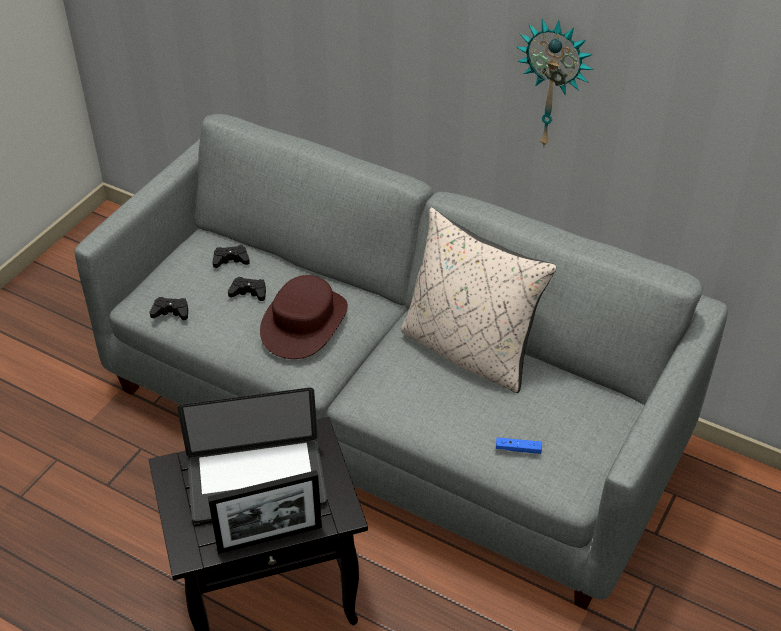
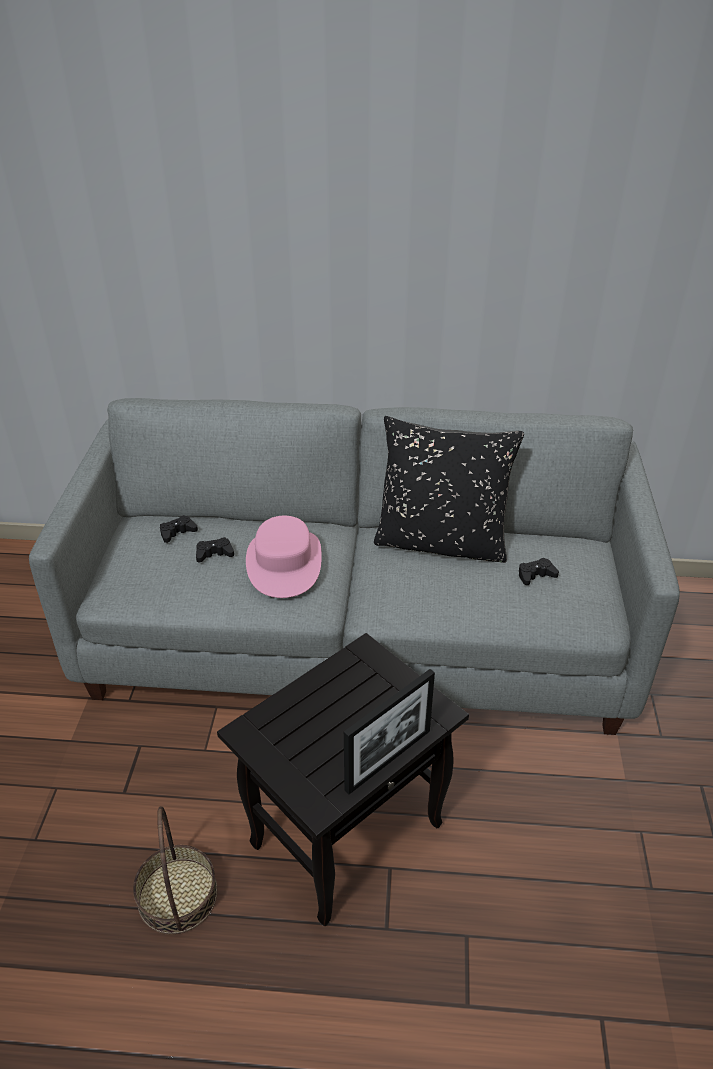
camera: 25 degrees left, 5 degrees down
(104, 588) = (177, 895): none -> basket
(171, 312) = (146, 594): black game controller -> black game controller (535, 575)
(256, 482) = (340, 714): laptop -> none
(304, 322) = (284, 563): brown hat -> pink hat
(469, 351) = (441, 542): beige pillow -> black pillow
(518, 449) = (539, 606): blue game controller -> none
(553, 83) = (459, 279): wall clock -> none

